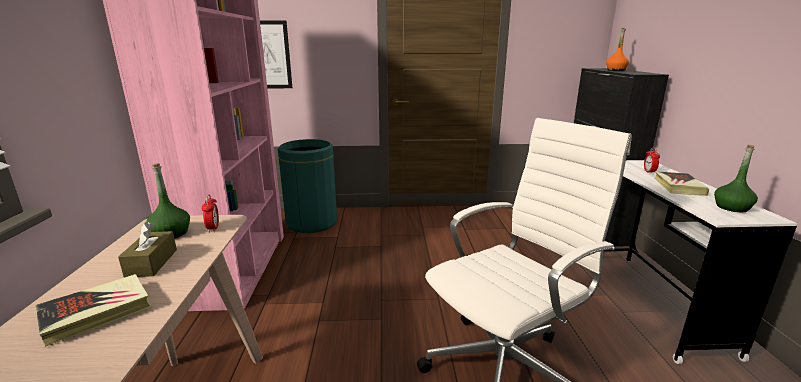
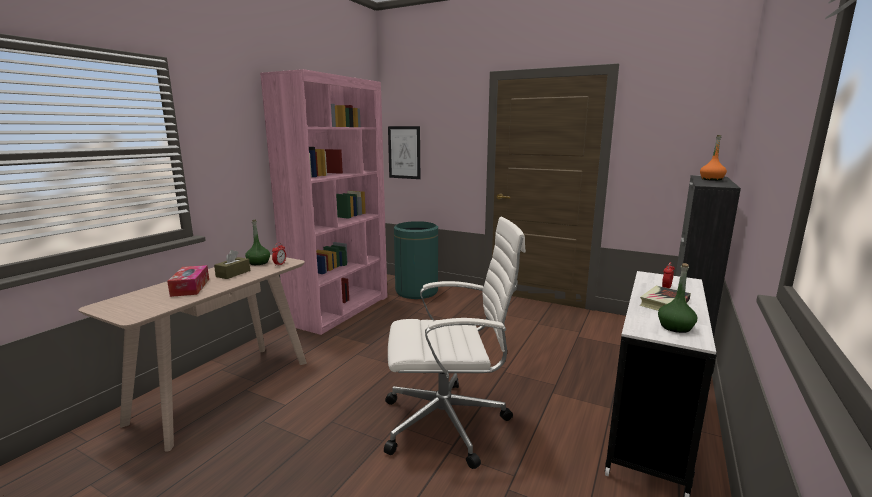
camera: 30 degrees right, 5 degrees down
(97, 313) = (190, 287): book -> tissue box

